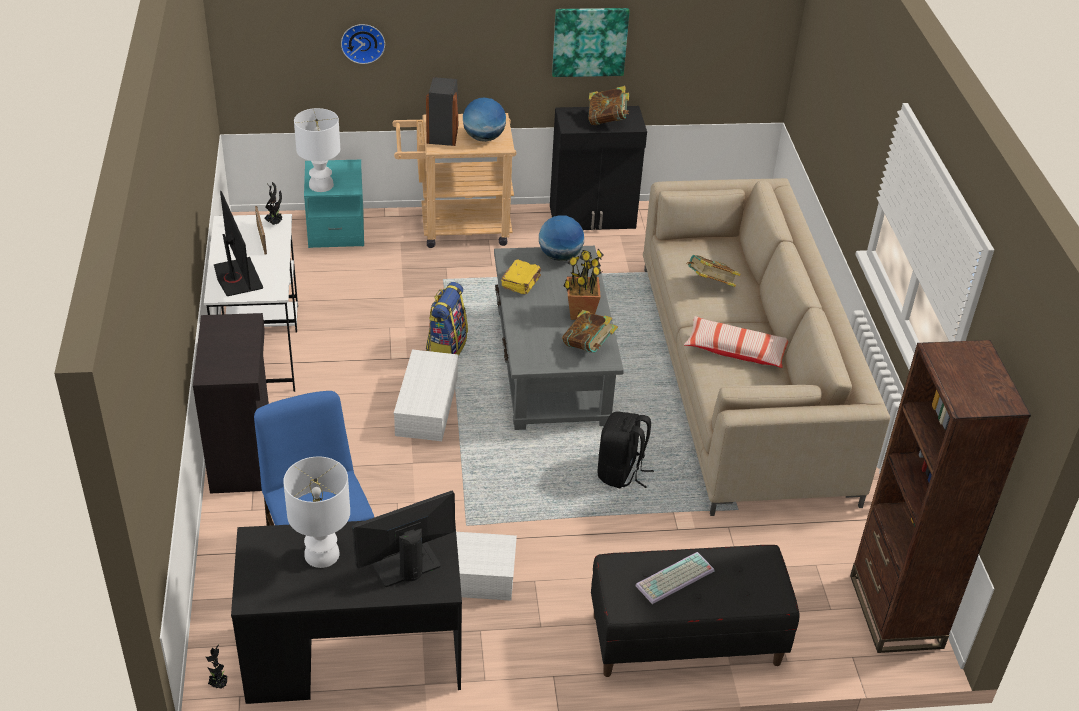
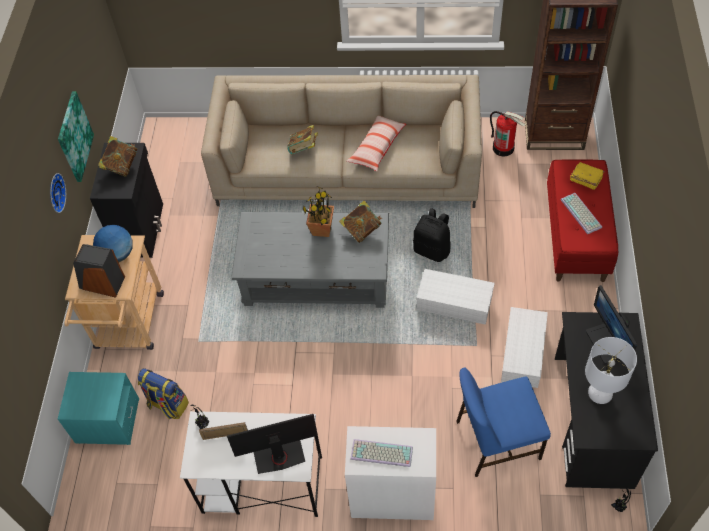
camera: 75 degrees left, 15 degrees up
(224, 340) = (380, 454): none -> keyboard
(243, 454) = (392, 496): black cabinet -> white cabinet
(320, 185) = (102, 406): white table lamp -> none
(363, 42) = (25, 303): wall clock -> wall clock (55, 193)
(426, 405) = (350, 363): white storage box -> white storage box (453, 303)
(446, 347) = (285, 345): backpack -> backpack (167, 405)
(521, 283) = (279, 263): yellow book -> yellow book (585, 179)
(560, 256) = (250, 235): globe -> none
(685, 640) = (576, 237): black bench -> red bench
(843, 546) = (503, 148): none -> fire extinguisher

